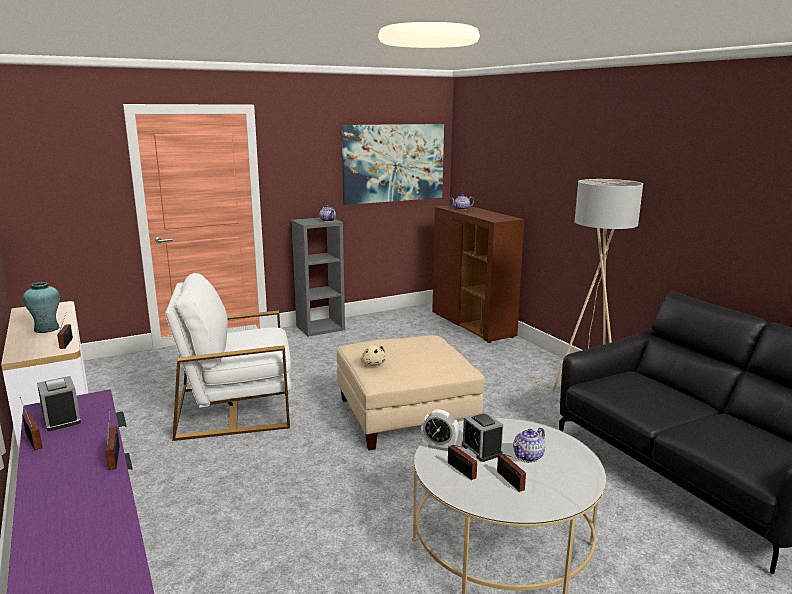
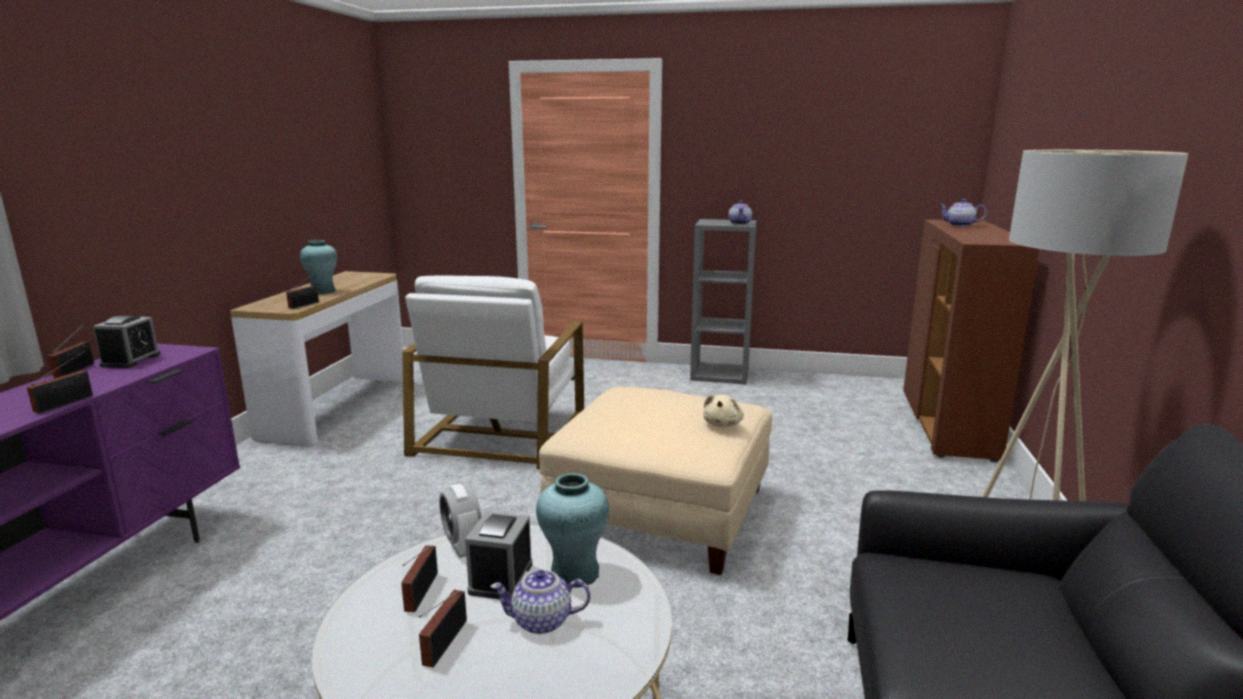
camera: 40 degrees right, 0 degrees up
(235, 406) = (499, 432): white armchair -> white armchair turned 105 degrees counterclockwise
(373, 364) = (601, 416): beige plush toy -> beige plush toy (723, 424)
(393, 163) = (874, 147): picture -> none
(505, 434) = (575, 573): none -> turquoise vase

